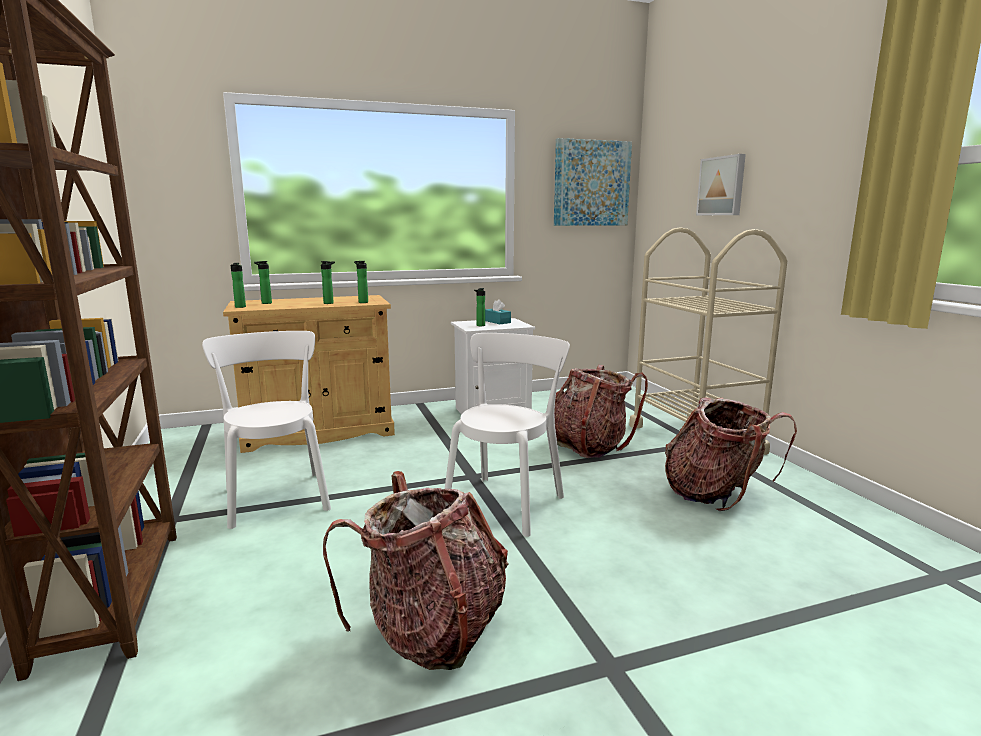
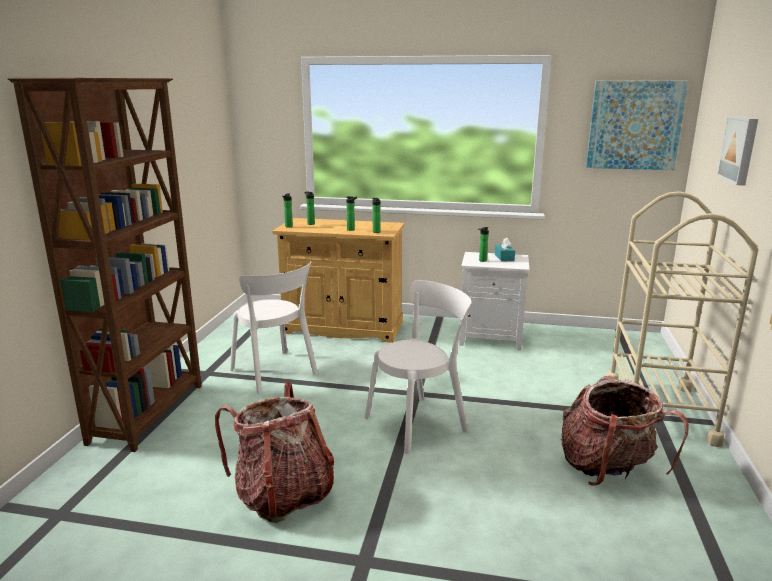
camera: 30 degrees right, 5 degrees up
(277, 496) = (275, 373): white chair -> white chair turned 135 degrees clockwise
(590, 445) = (543, 391): backpack -> none

